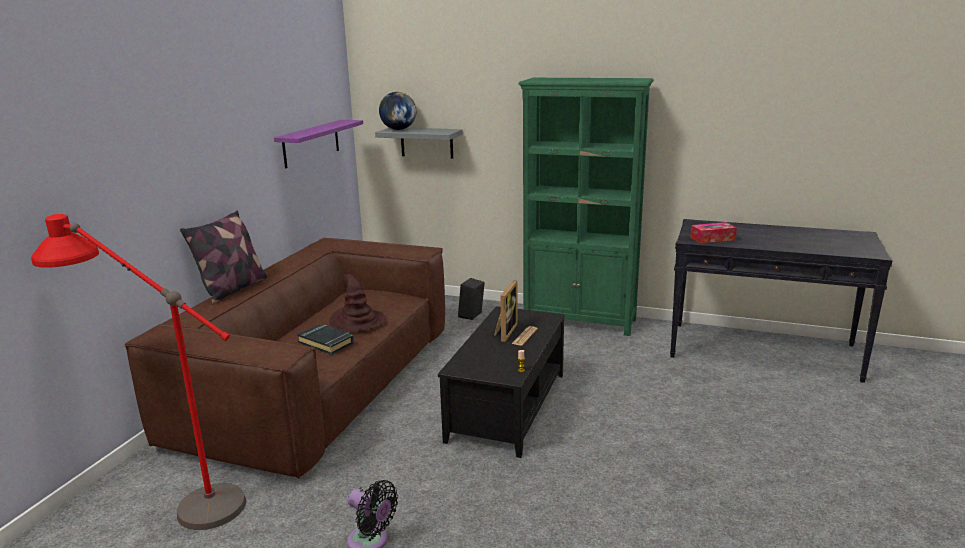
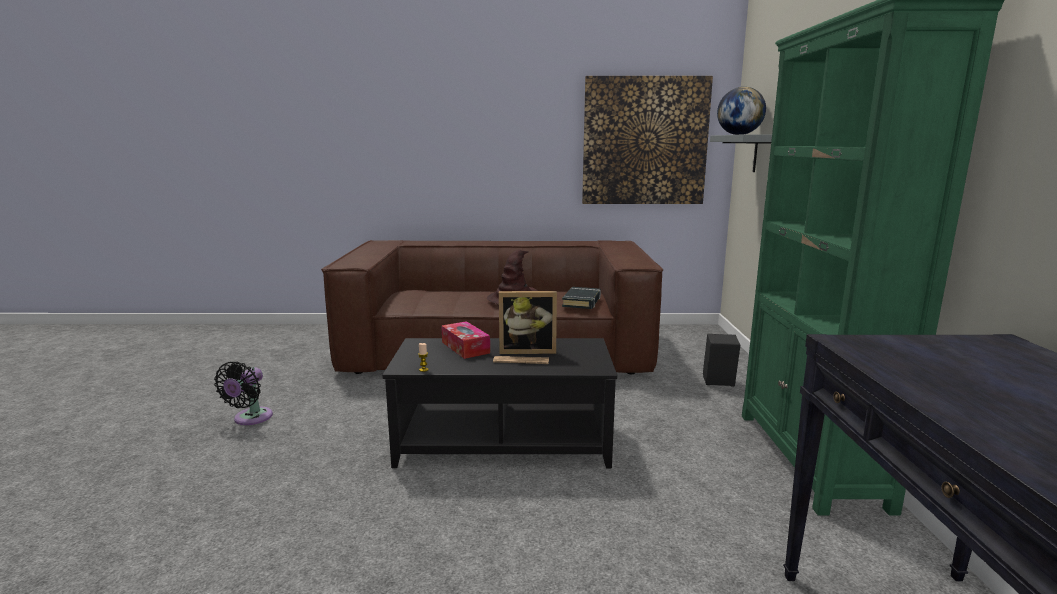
camera: 70 degrees right, 5 degrees down
(174, 498) = (319, 346): red floor lamp -> none
(232, 289) = (478, 241): pillow -> none
(311, 143) = (644, 141): purple shelf -> picture
(326, 342) = (463, 299): black book -> black book (582, 301)
(712, 238) = (906, 361): tissue box -> tissue box (465, 347)

